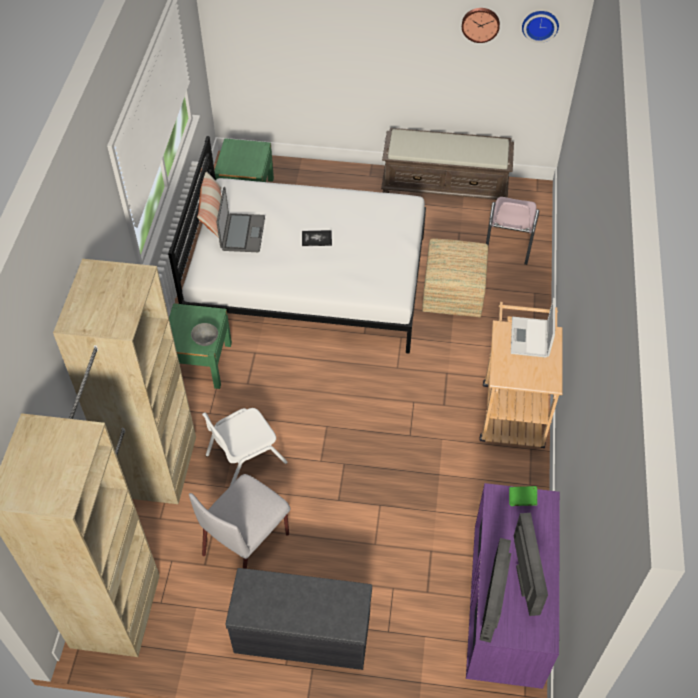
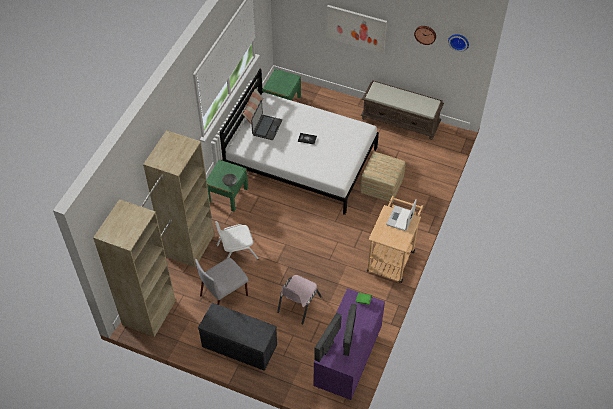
camera: 15 degrees right, 0 degrees up
(356, 39) = (356, 28): none -> picture
(508, 242) = (426, 162): pink chair -> pink chair (298, 304)

